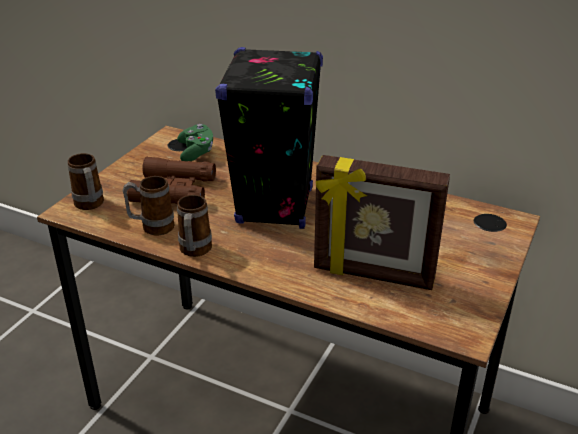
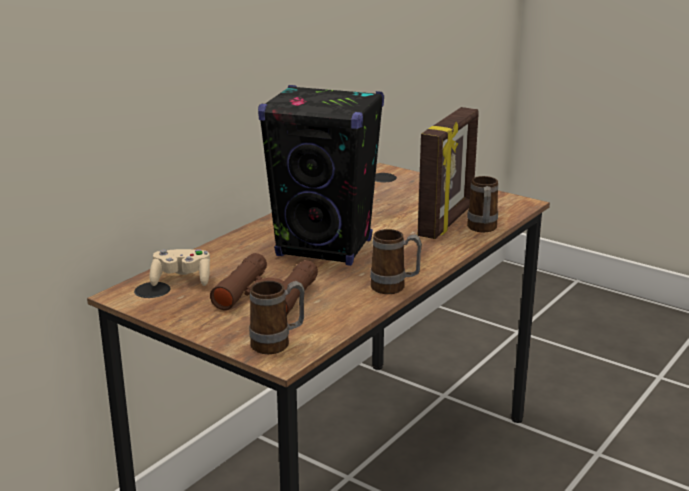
camera: 80 degrees left, 10 degrees down
(151, 227) = (341, 308): mug -> mug (482, 229)
(196, 152) = (182, 280): green game controller -> beige game controller

